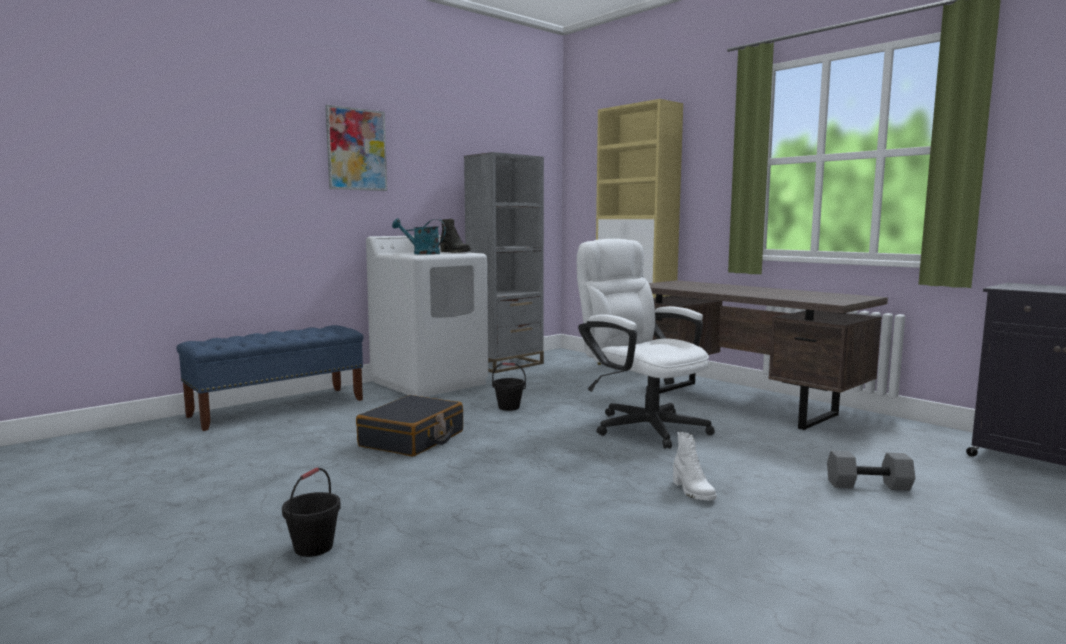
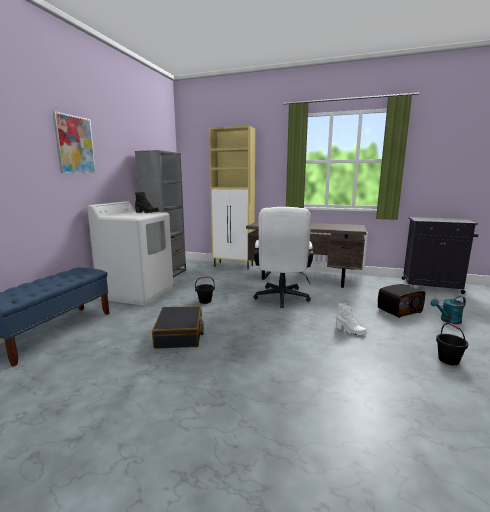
camera: 30 degrees left, 5 degrees up
(314, 547) = (227, 433): black bucket -> black bucket (448, 360)
(421, 253) = (132, 215): turquoise watering can -> turquoise watering can (448, 320)
(641, 425) = (281, 299): white office chair -> white office chair turned 105 degrees counterclockwise
(868, 485) = (399, 310): grey dumbbell -> radio

